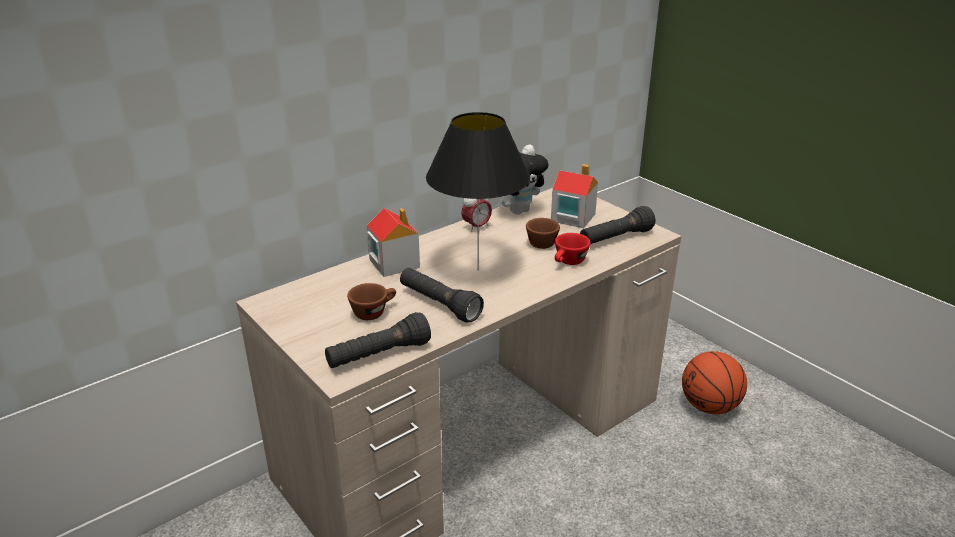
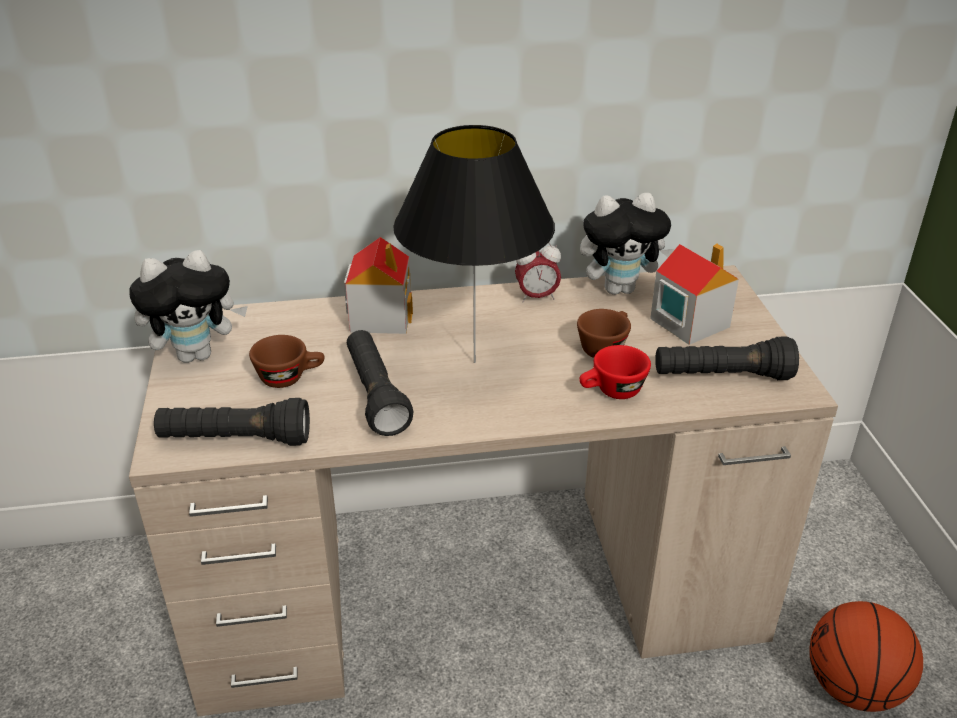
camera: 30 degrees right, 5 degrees up
(294, 318) = (197, 354): none -> plush toy

